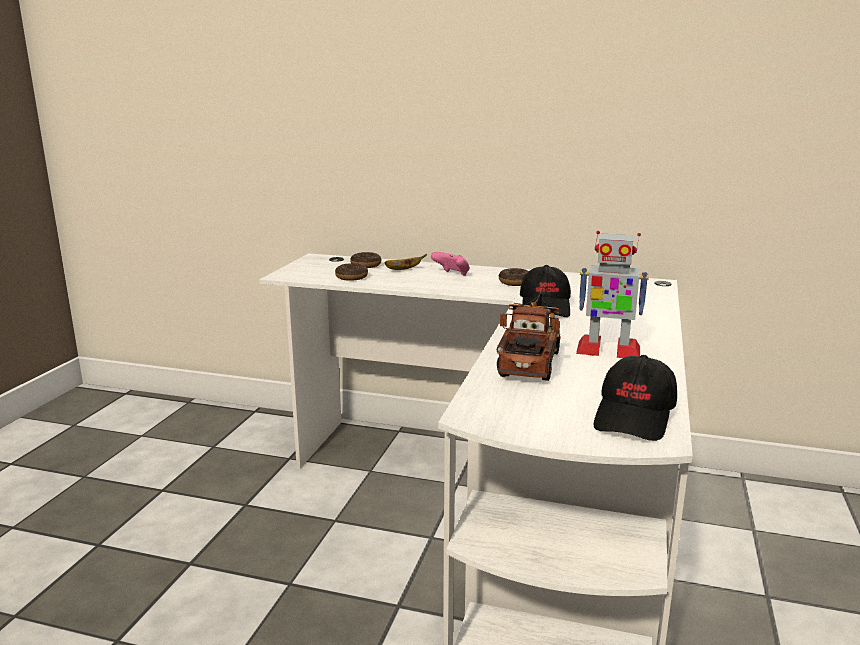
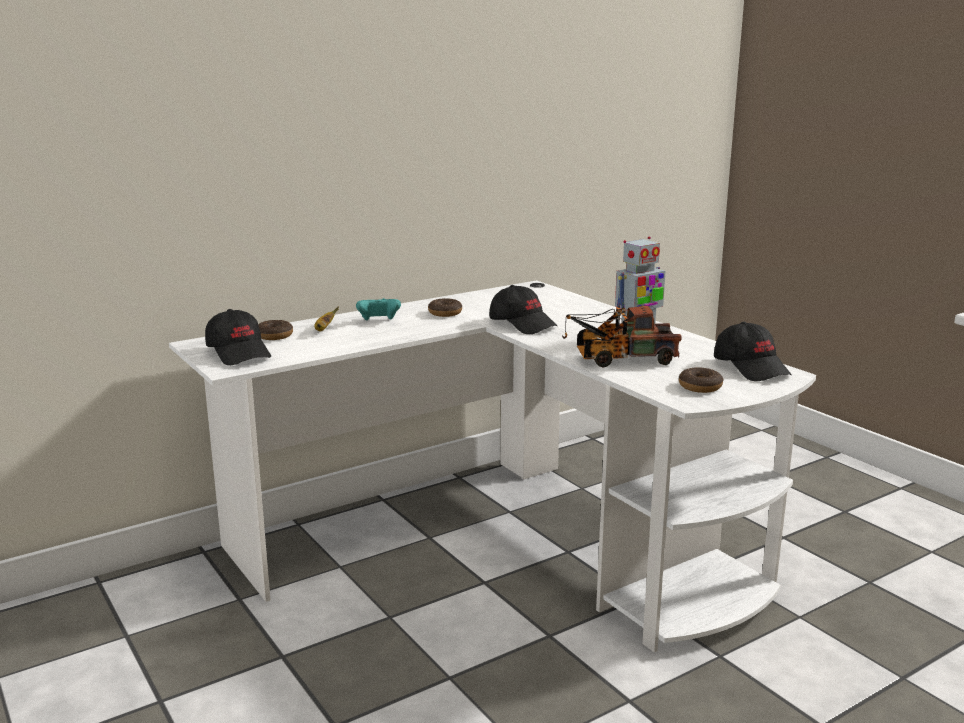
camera: 50 degrees left, 0 degrees up
(315, 268) = (239, 353): none -> black cap
(351, 277) = (300, 349): donut -> donut (700, 387)
(452, 275) = (378, 321): pink game controller -> turquoise game controller
(531, 360) = (619, 359): toy truck -> toy truck turned 60 degrees counterclockwise

